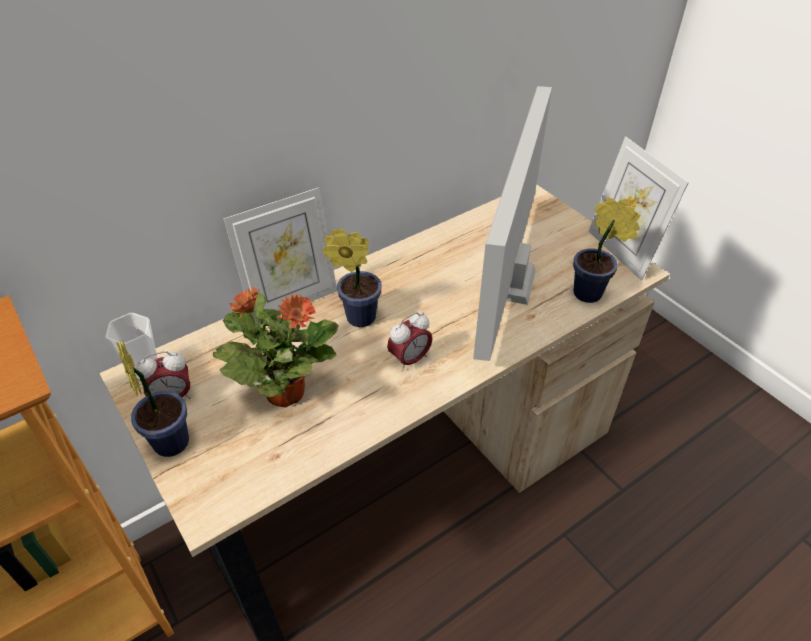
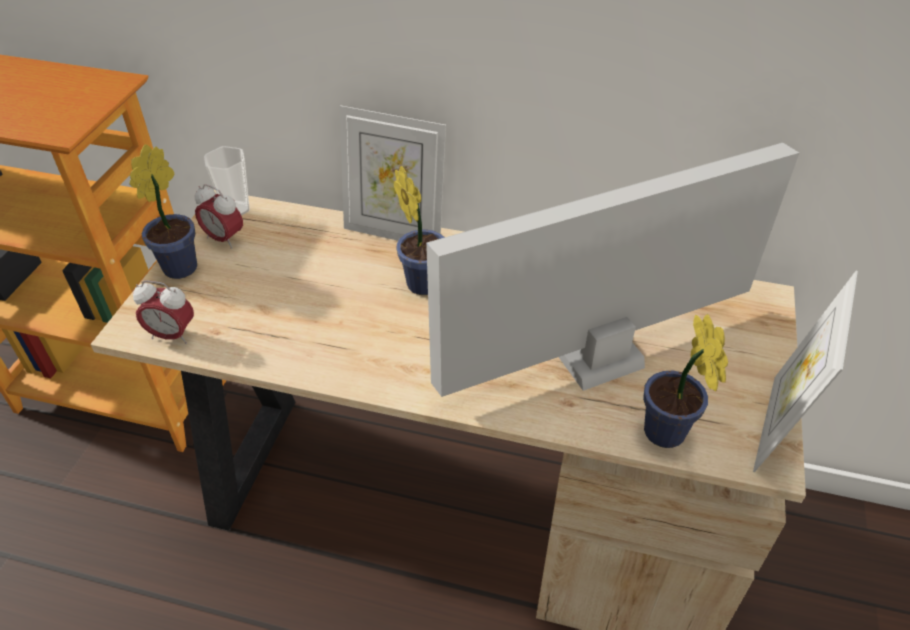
camera: 50 degrees right, 0 degrees up
(284, 392) = (288, 293): potted plant -> none
(410, 360) = (405, 347): alarm clock -> alarm clock (172, 335)

